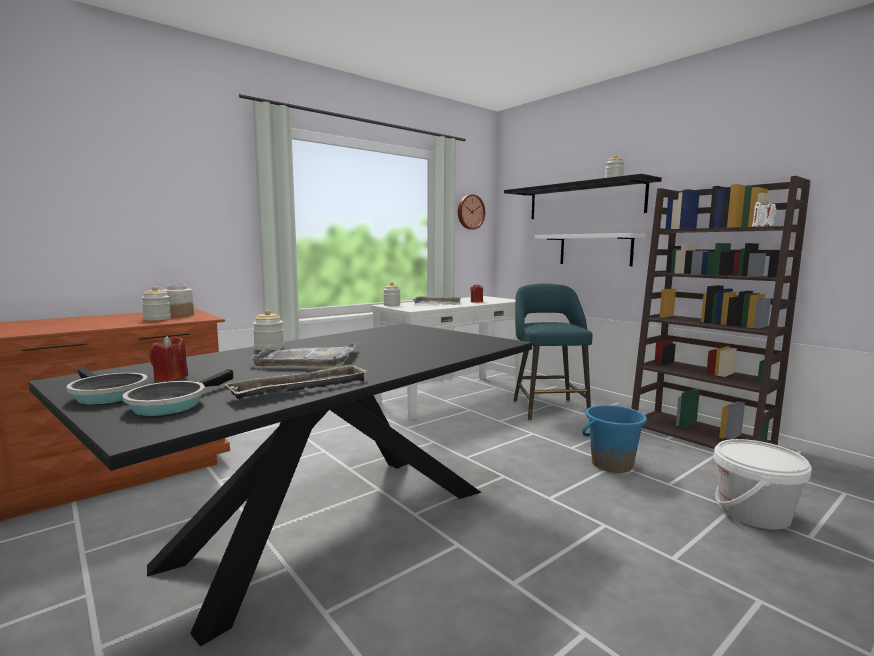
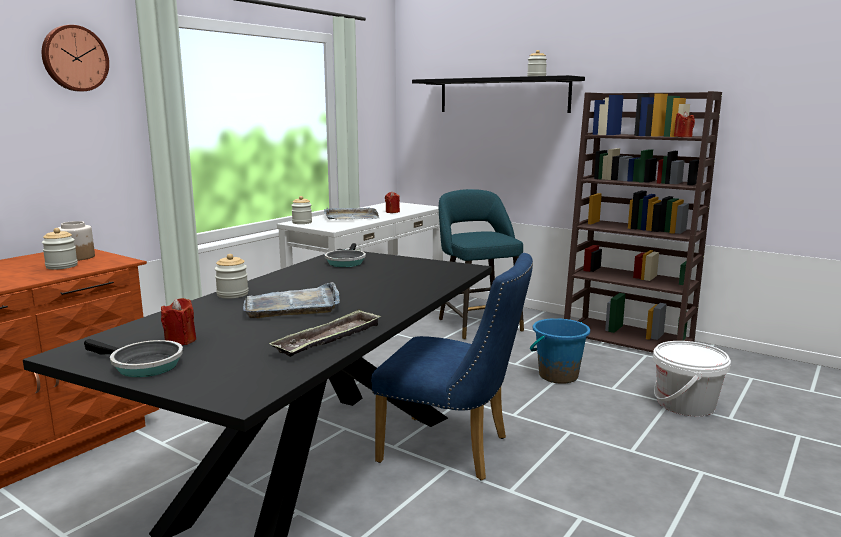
camera: 15 degrees left, 5 degrees up
(172, 404) = (226, 367): frying pan -> frying pan (345, 262)
(470, 212) = (370, 103): wall clock -> wall clock (74, 58)
(471, 527) = (454, 451): none -> blue chair
(595, 250) = (516, 149): white shelf -> none
(762, 226) = (683, 137): white candle -> red candle

